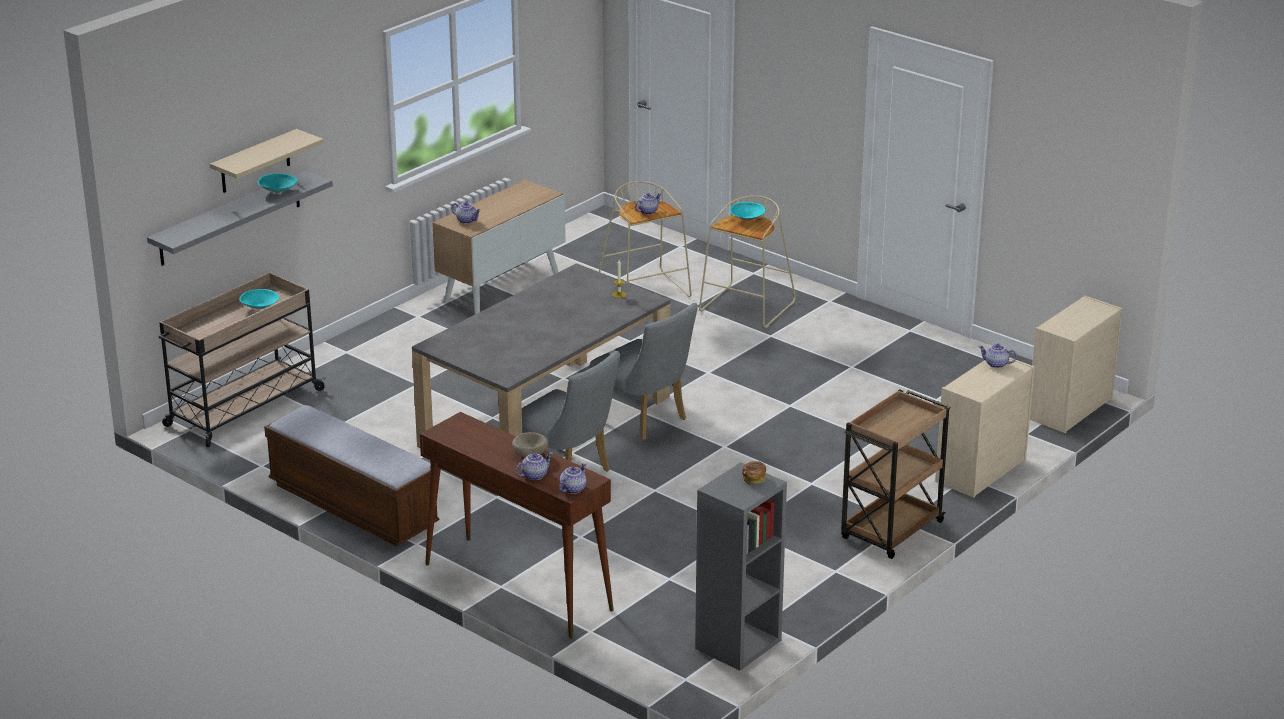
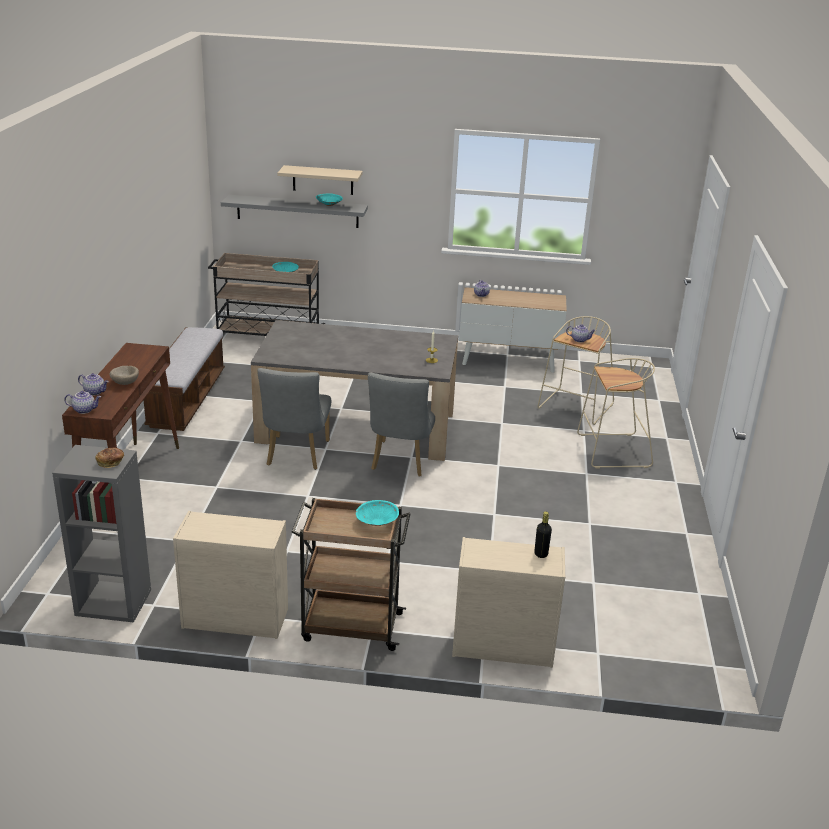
camera: 55 degrees right, 0 degrees up
(747, 219) = (628, 375): turquoise bowl -> turquoise bowl (376, 522)
(996, 364) = (541, 554): teapot -> black bottle
(1069, 409) = (675, 666): beige dresser -> beige dresser (234, 618)

